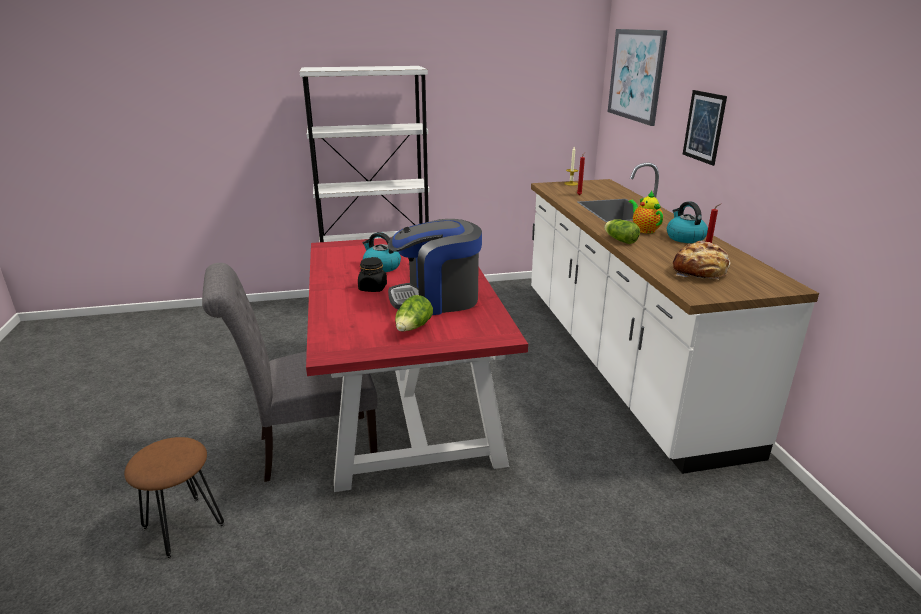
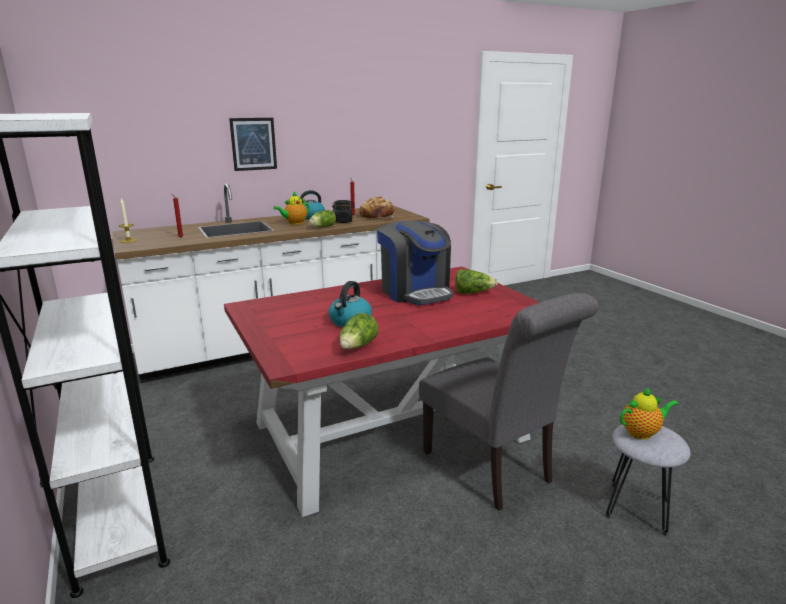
camera: 105 degrees left, 5 degrees down
(175, 452) = (642, 432): none -> teapot
(183, 526) = (637, 509): brown stool -> grey stool
(329, 265) = (358, 347): none -> lettuce
(373, 288) = (409, 316): black jar -> black jar (343, 221)
(636, 75) = (115, 116): picture -> none

